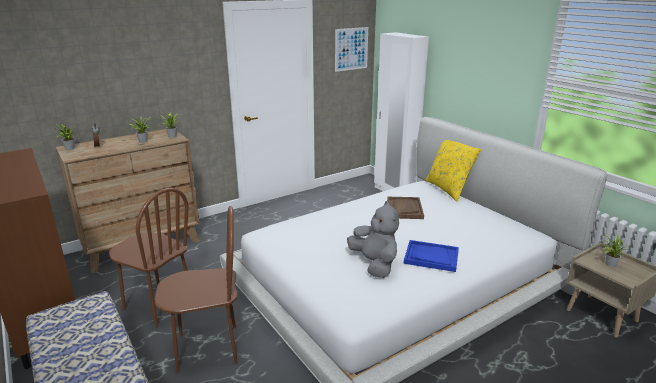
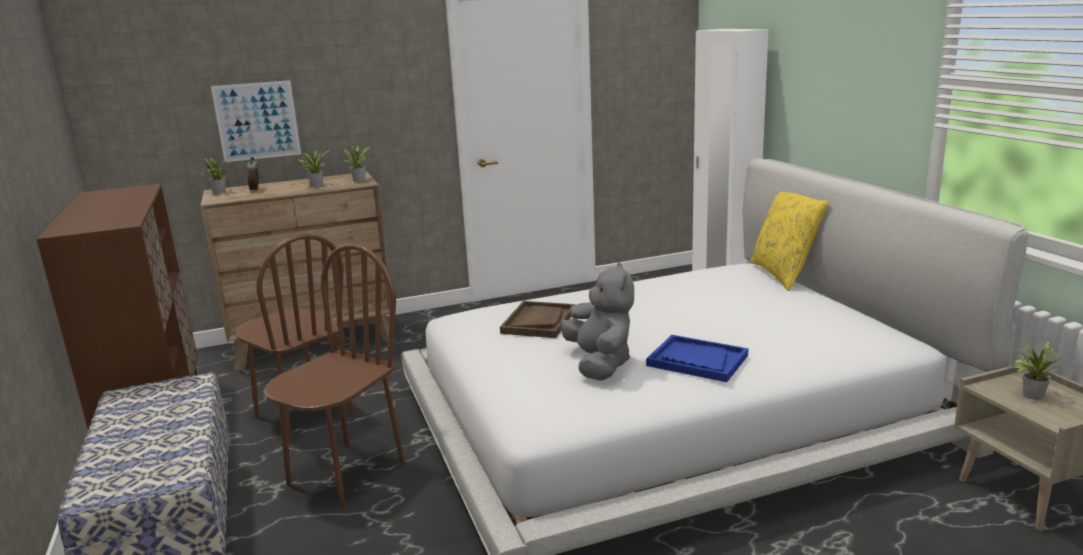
camera: 15 degrees right, 5 degrees down
(207, 348) = (346, 474): brown chair -> brown chair turned 60 degrees counterclockwise
(351, 49) = (656, 59): picture -> picture (257, 121)
(404, 209) = (691, 296): brown tray -> brown tray (538, 321)

